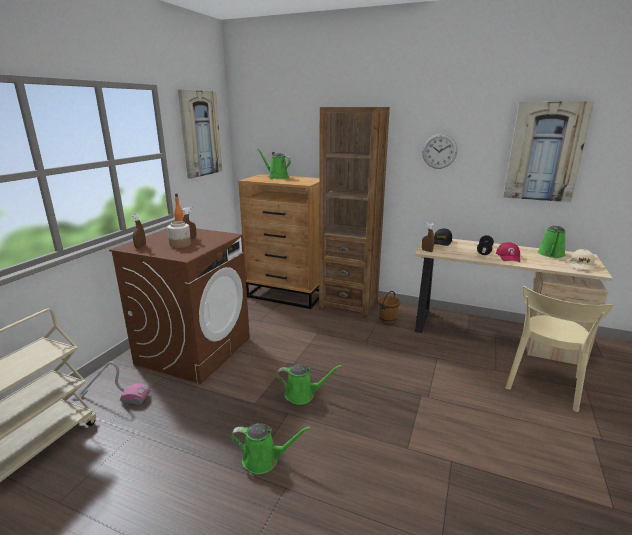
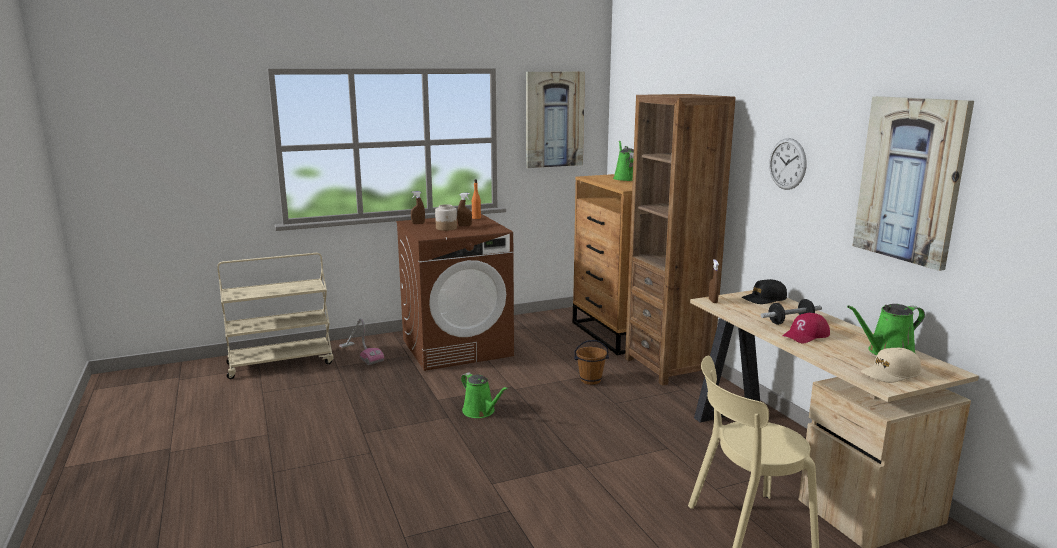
camera: 45 degrees right, 5 degrees down
(264, 459) = (385, 432): green watering can -> none
(387, 320) = (684, 395): brown bucket -> brown bucket (590, 380)

